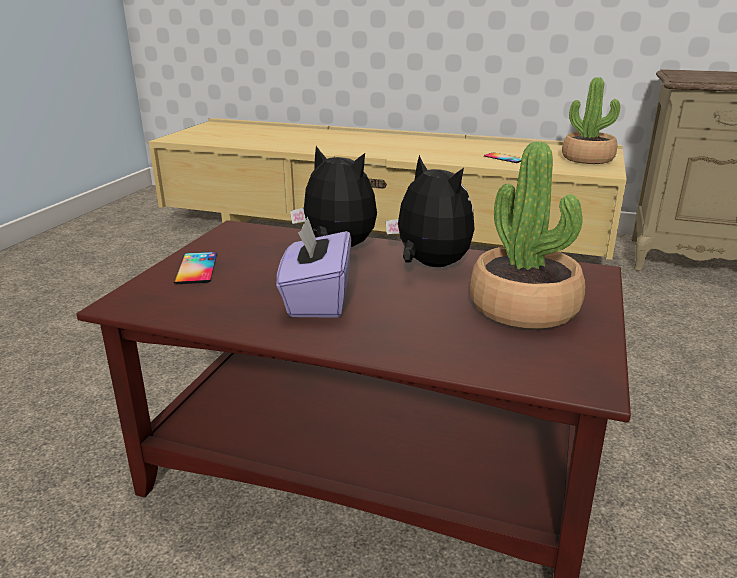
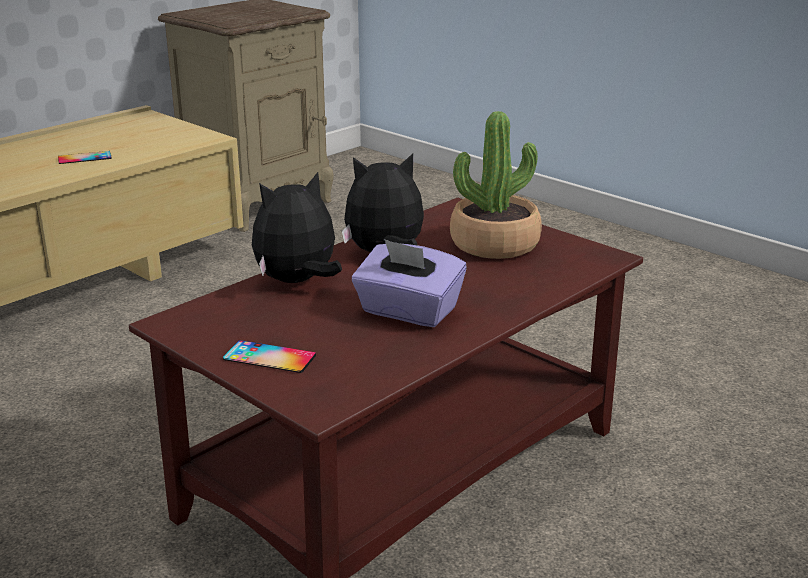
camera: 65 degrees left, 0 degrees up
(587, 159) = (156, 130): potted plant -> none

